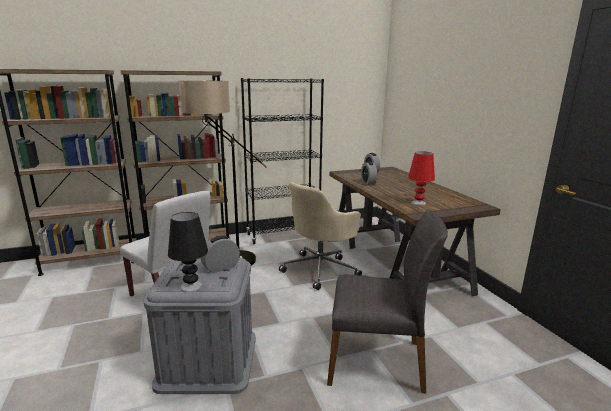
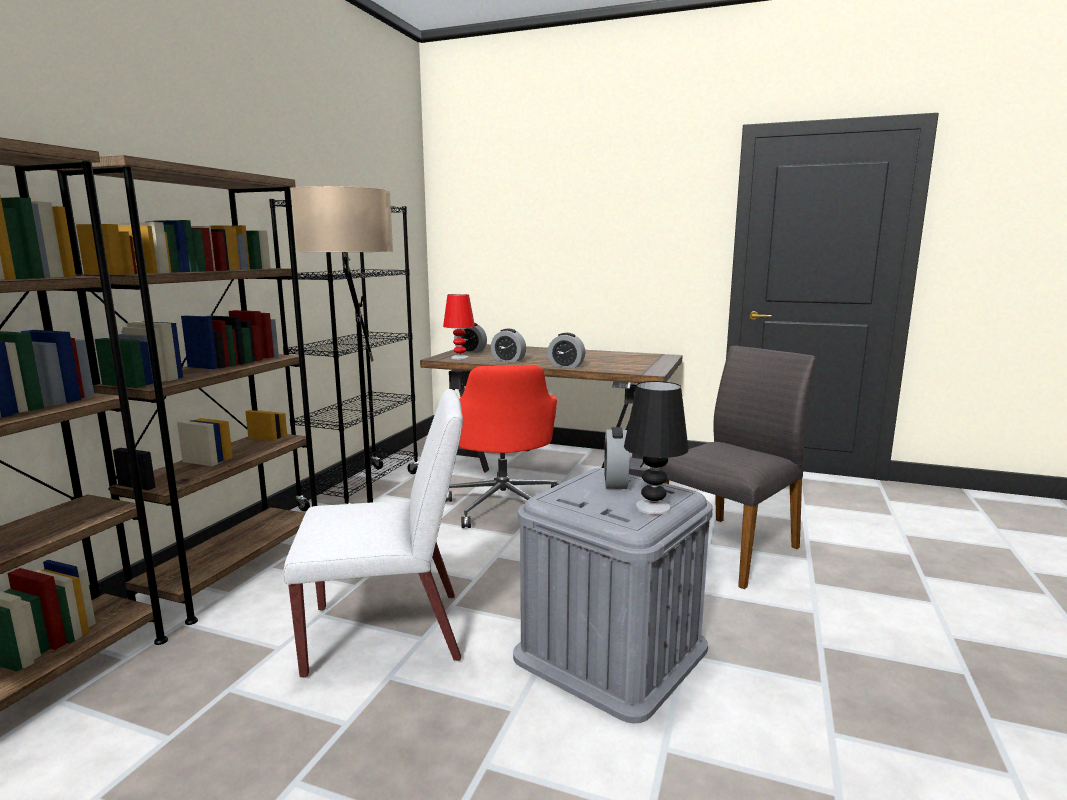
camera: 50 degrees left, 5 degrees down
(321, 269) = (504, 504): beige office chair -> red office chair
(384, 194) = (566, 366): none -> alarm clock
(418, 203) = (618, 365): red table lamp -> red table lamp (459, 357)

